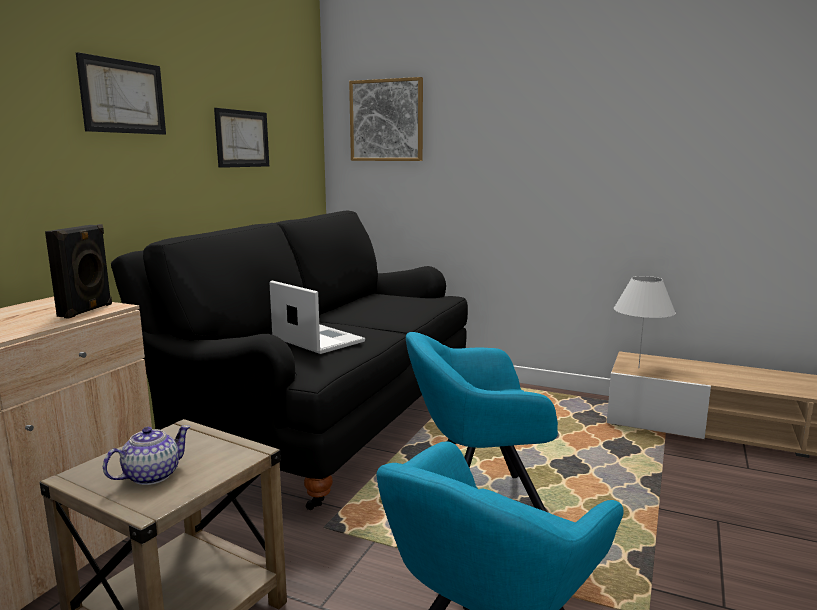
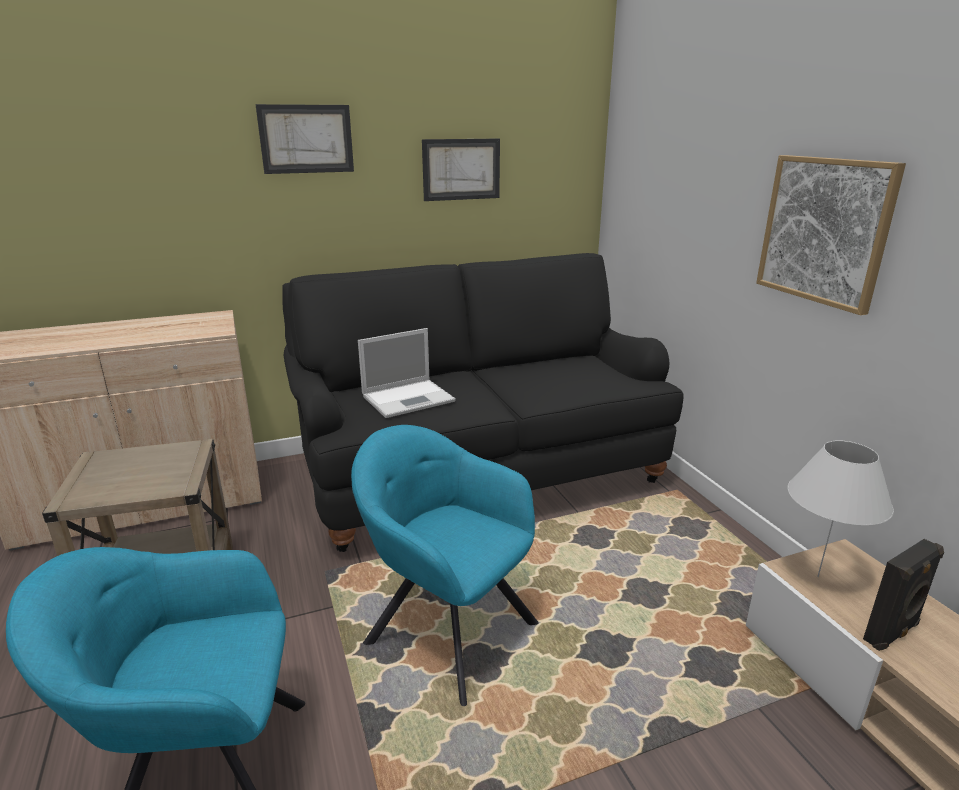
camera: 45 degrees right, 10 degrees up
(87, 310) = (201, 331): black speaker -> black speaker (892, 633)
(151, 476) = (114, 476): teapot -> none
(316, 340) = (409, 398): laptop -> laptop turned 60 degrees clockwise
(386, 120) = (654, 144): picture -> picture (824, 230)

